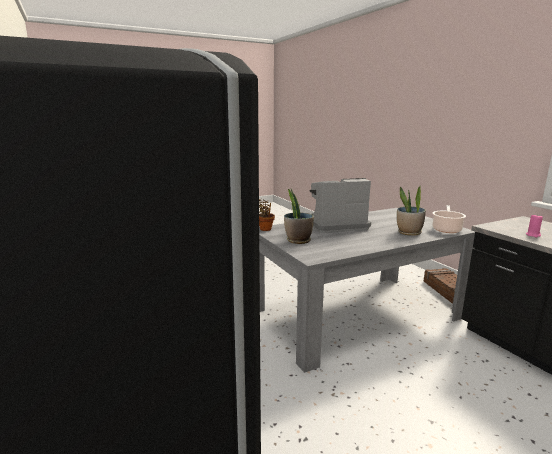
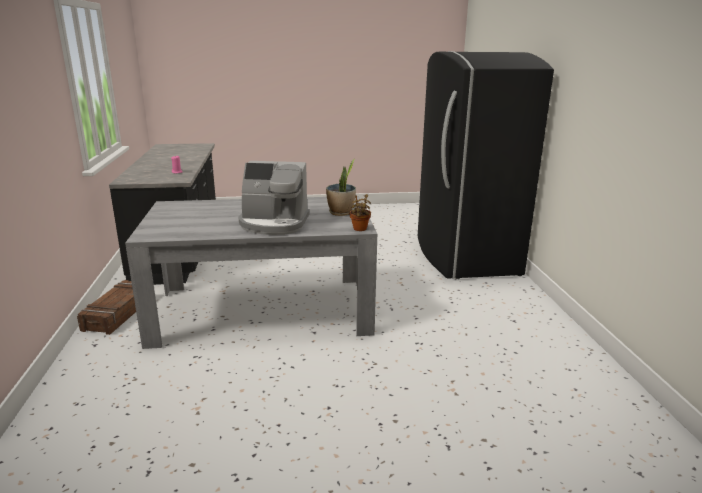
camera: 160 degrees left, 5 degrees up
(409, 233) = (222, 207): potted plant -> none
(446, 229) = (176, 206): cooking pot -> none

